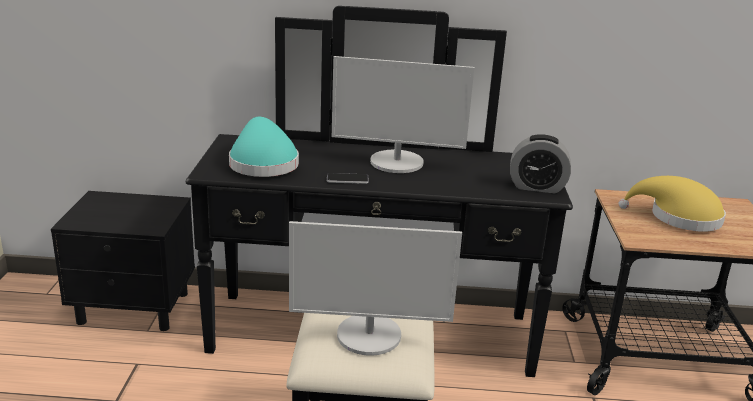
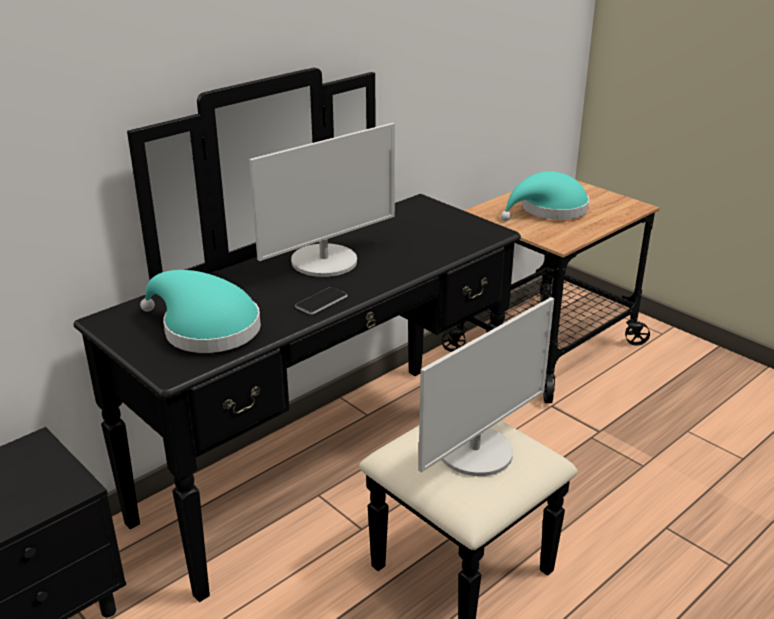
camera: 45 degrees left, 5 degrees up
(537, 187) = (471, 229): alarm clock -> none
(679, 217) = (549, 210): yellow hat -> turquoise hat

